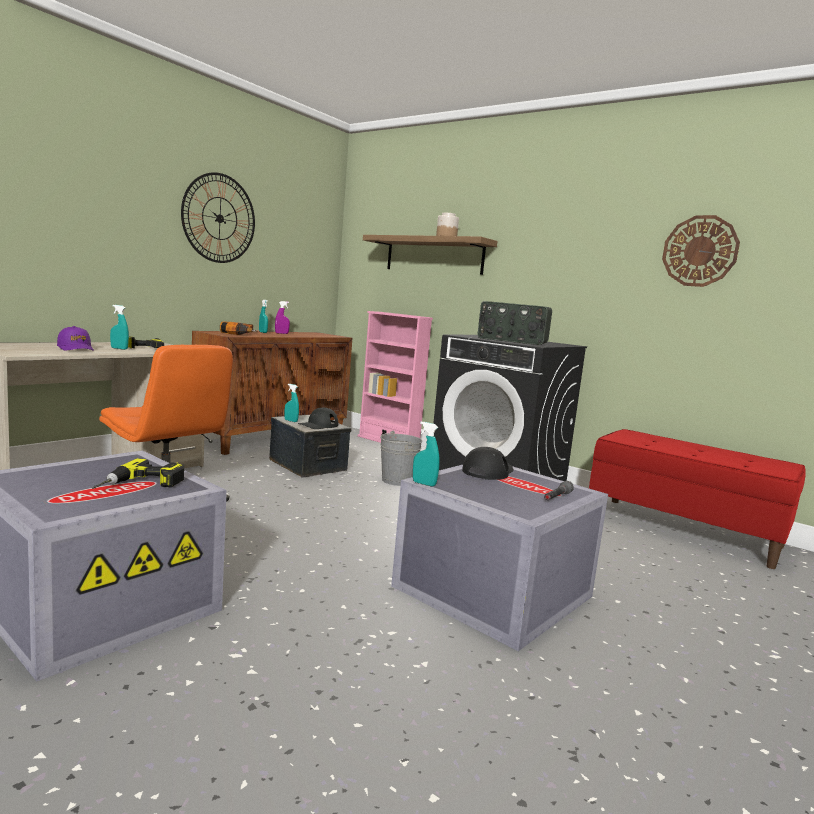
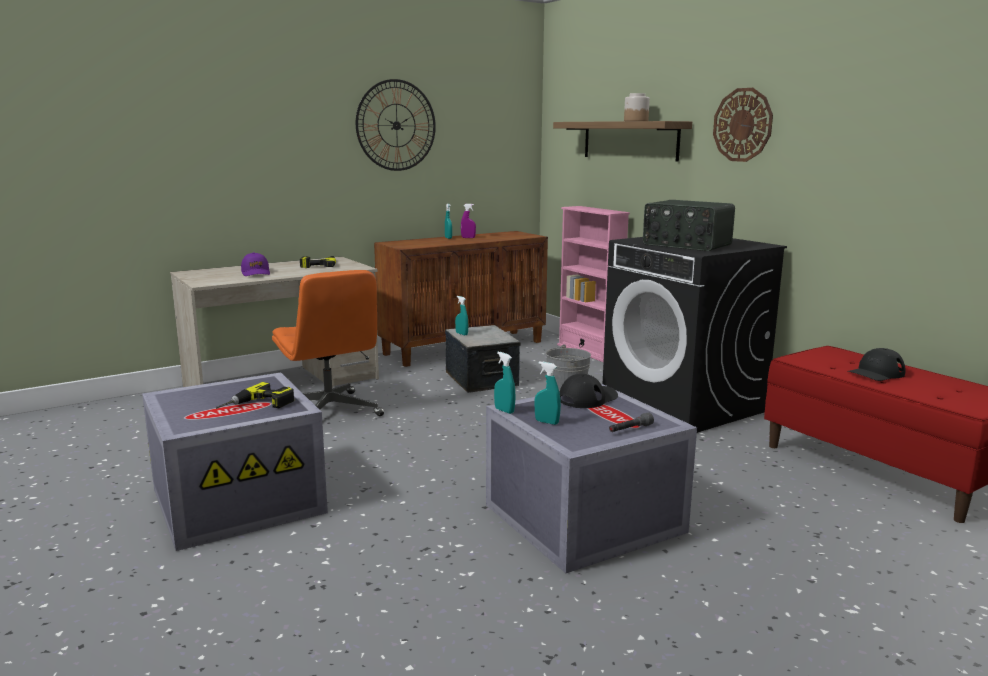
camera: 20 degrees right, 5 degrees up
(119, 348) = (294, 270): turquoise spray bottle -> turquoise spray bottle (547, 422)
(242, 334) = (422, 243): power drill -> none
(318, 425) = (486, 339): black cap -> black cap (876, 373)
(700, 251) = (911, 127): wall clock -> wall clock (742, 125)

